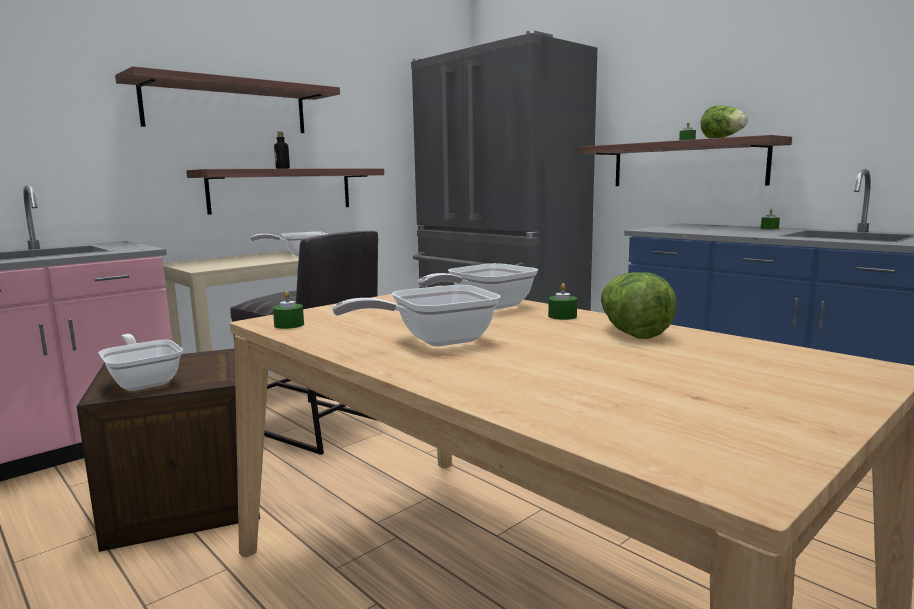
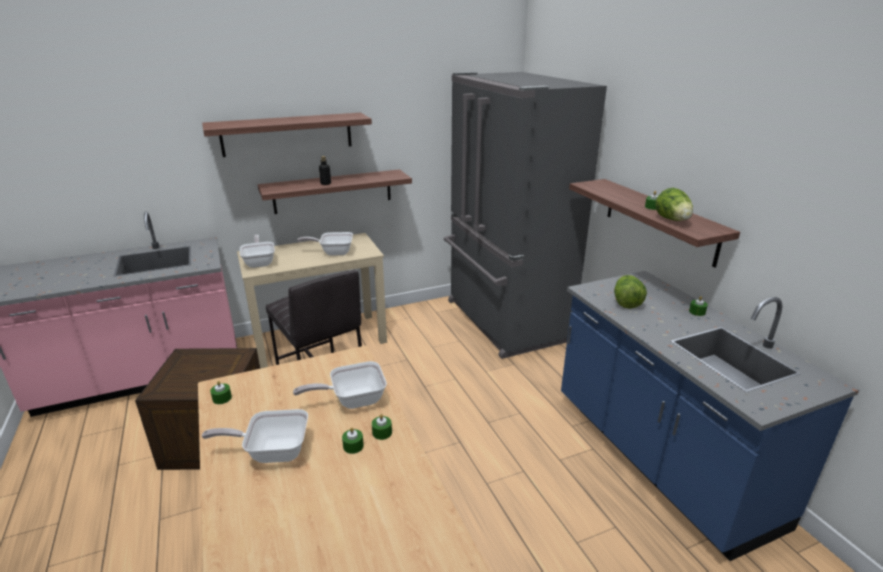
camera: 20 degrees right, 15 degrees up
(144, 381) = (180, 380): frying pan -> frying pan (260, 262)
(542, 326) = (353, 446): none -> green candle
(631, 332) = (393, 476): lettuce -> lettuce (626, 302)

